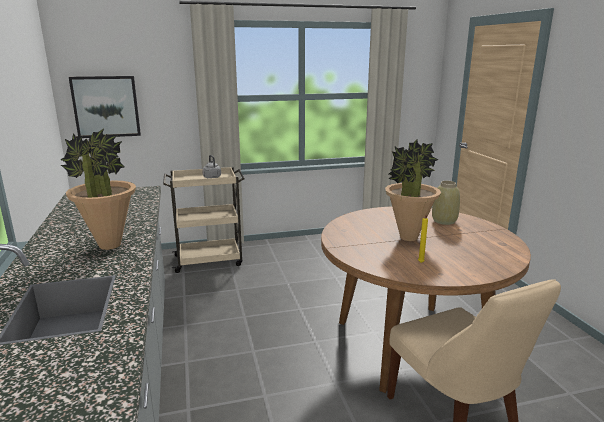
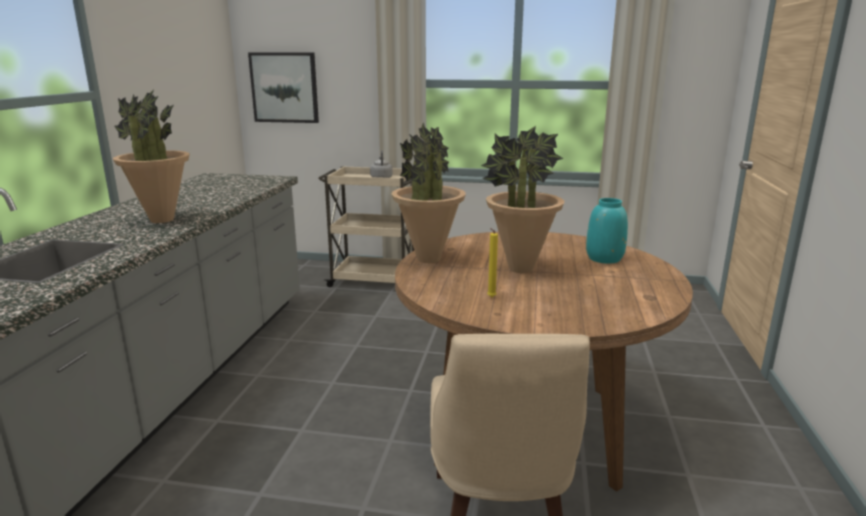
camera: 25 degrees right, 0 degrees up
(342, 241) = (428, 259): none -> potted plant
(443, 221) = (603, 258): beige vase -> turquoise vase

